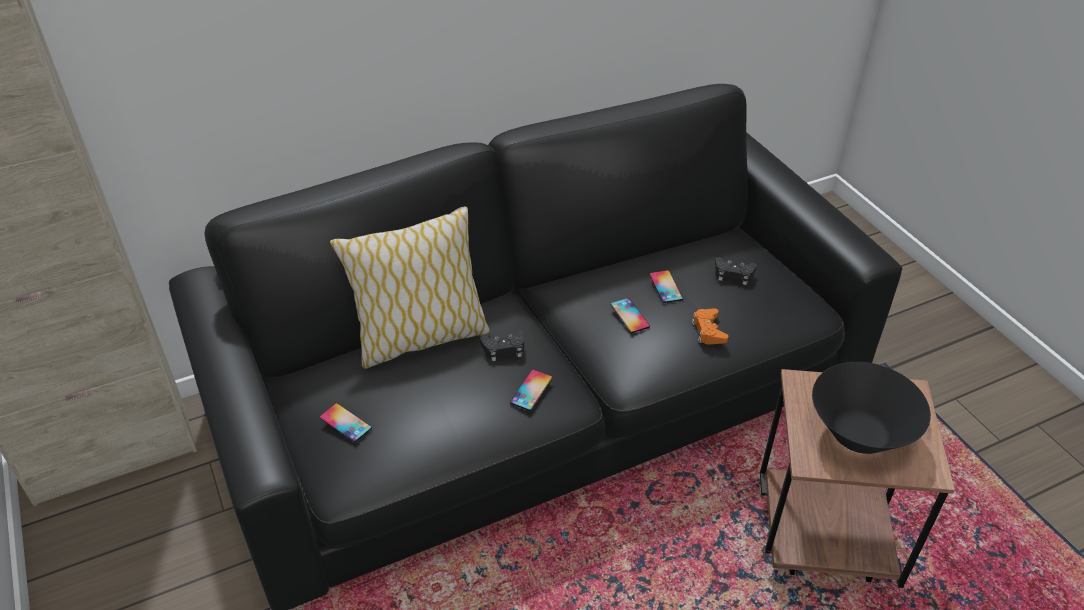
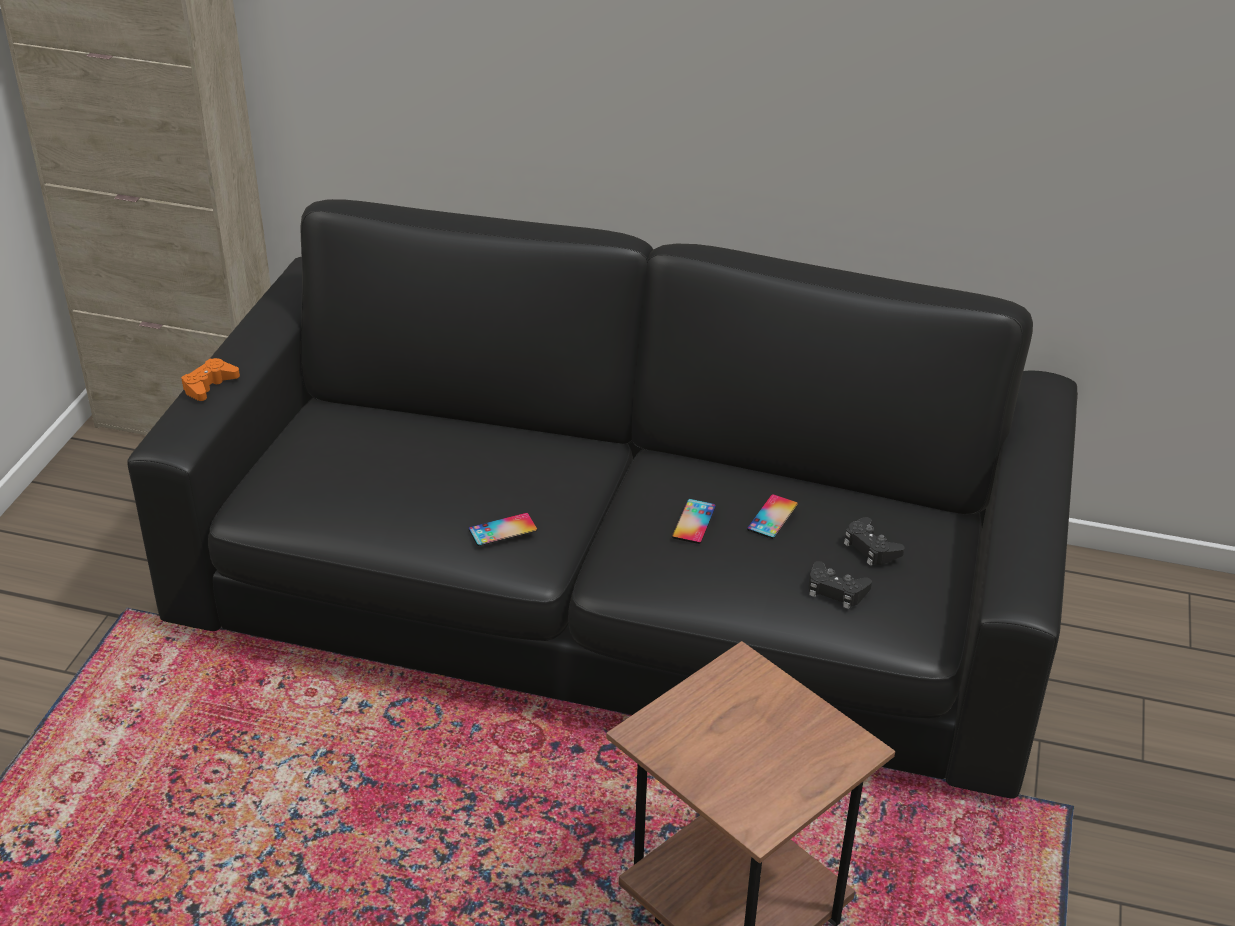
camera: 40 degrees right, 5 degrees down
(345, 423) = (311, 461): phone -> none
(420, 338) = (471, 432): pillow -> none
(504, 349) = (528, 481): black game controller -> black game controller (836, 590)
(708, 330) = (757, 582): orange game controller -> orange game controller (209, 385)
(860, 434) = (734, 745): black bowl -> none

